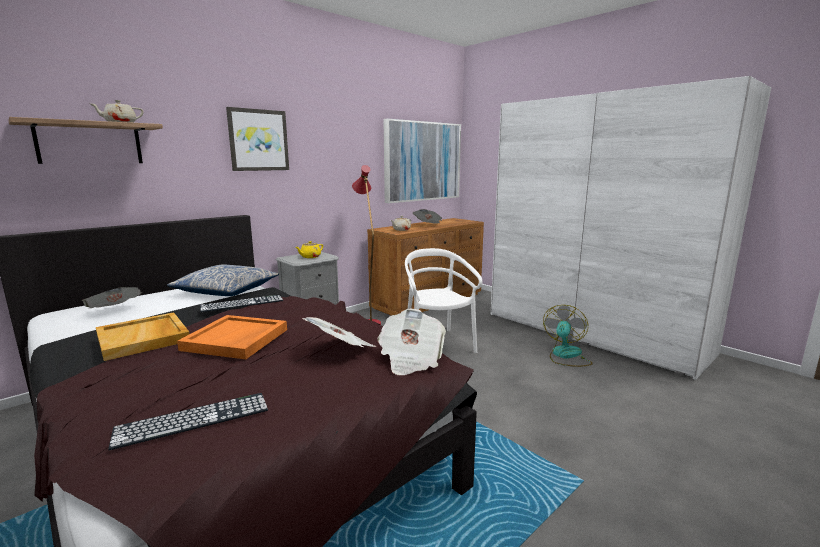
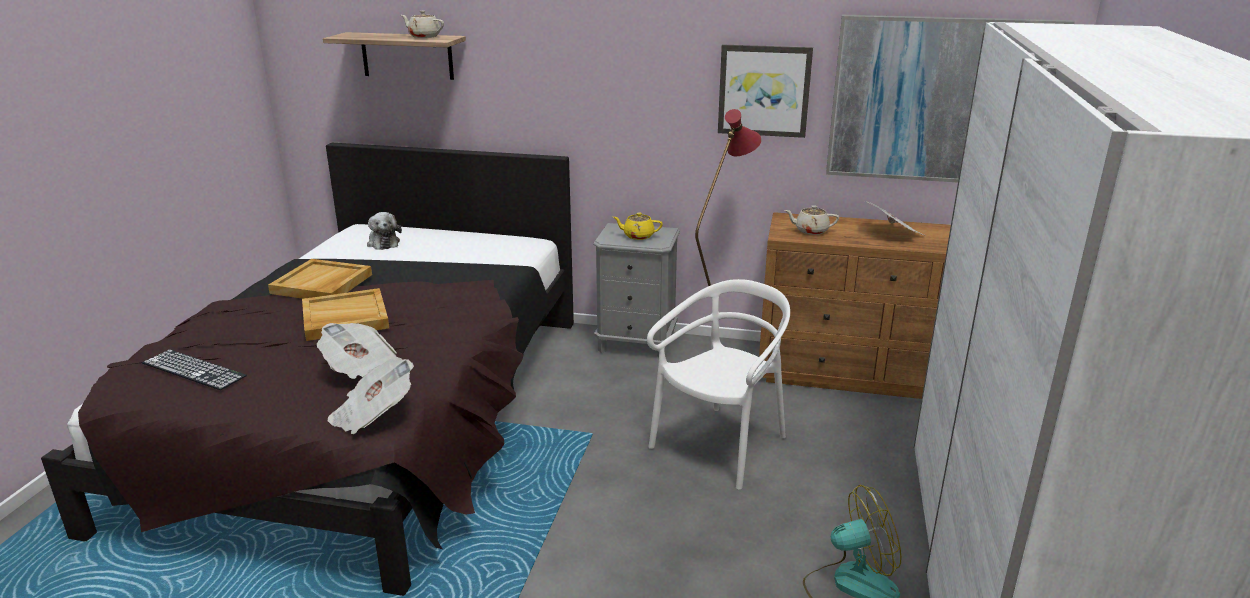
camera: 55 degrees right, 10 degrees up
(115, 311) = (383, 243): newspaper -> plush toy
(226, 290) = (490, 253): pillow -> none
(236, 340) = (344, 318): orange tray -> beige tray
(242, 303) = (444, 278): keyboard -> none
(258, 140) = (595, 53): picture -> picture (764, 90)

